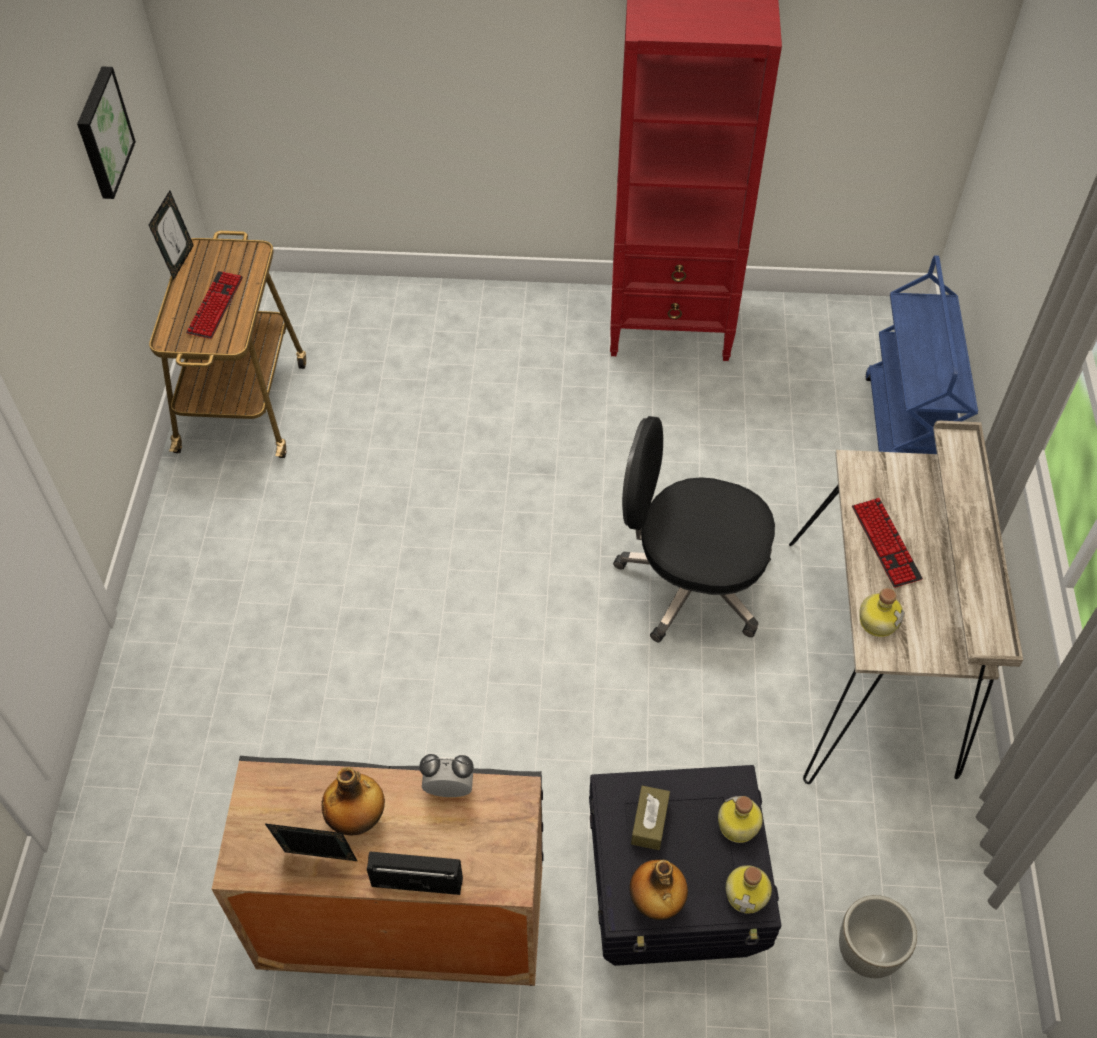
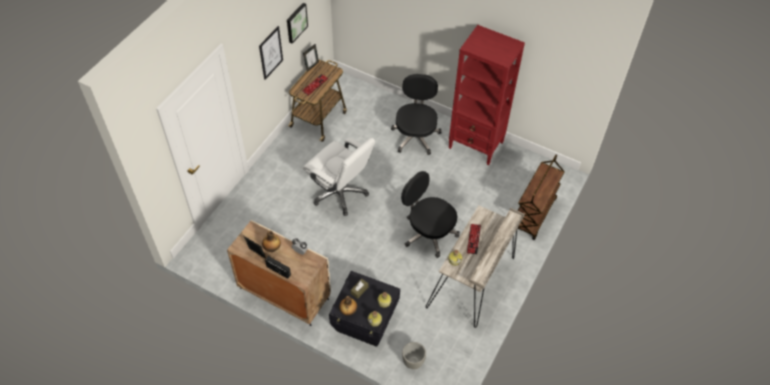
camera: 25 degrees right, 0 degrees up
(68, 237) = (271, 53): none -> picture
(403, 924) = (283, 293): black cabinet -> beige cabinet
(405, 572) = (340, 193): none -> white office chair
(514, 357) = (415, 136): none -> black office chair
(905, 436) = (534, 215): blue cart -> brown cart

